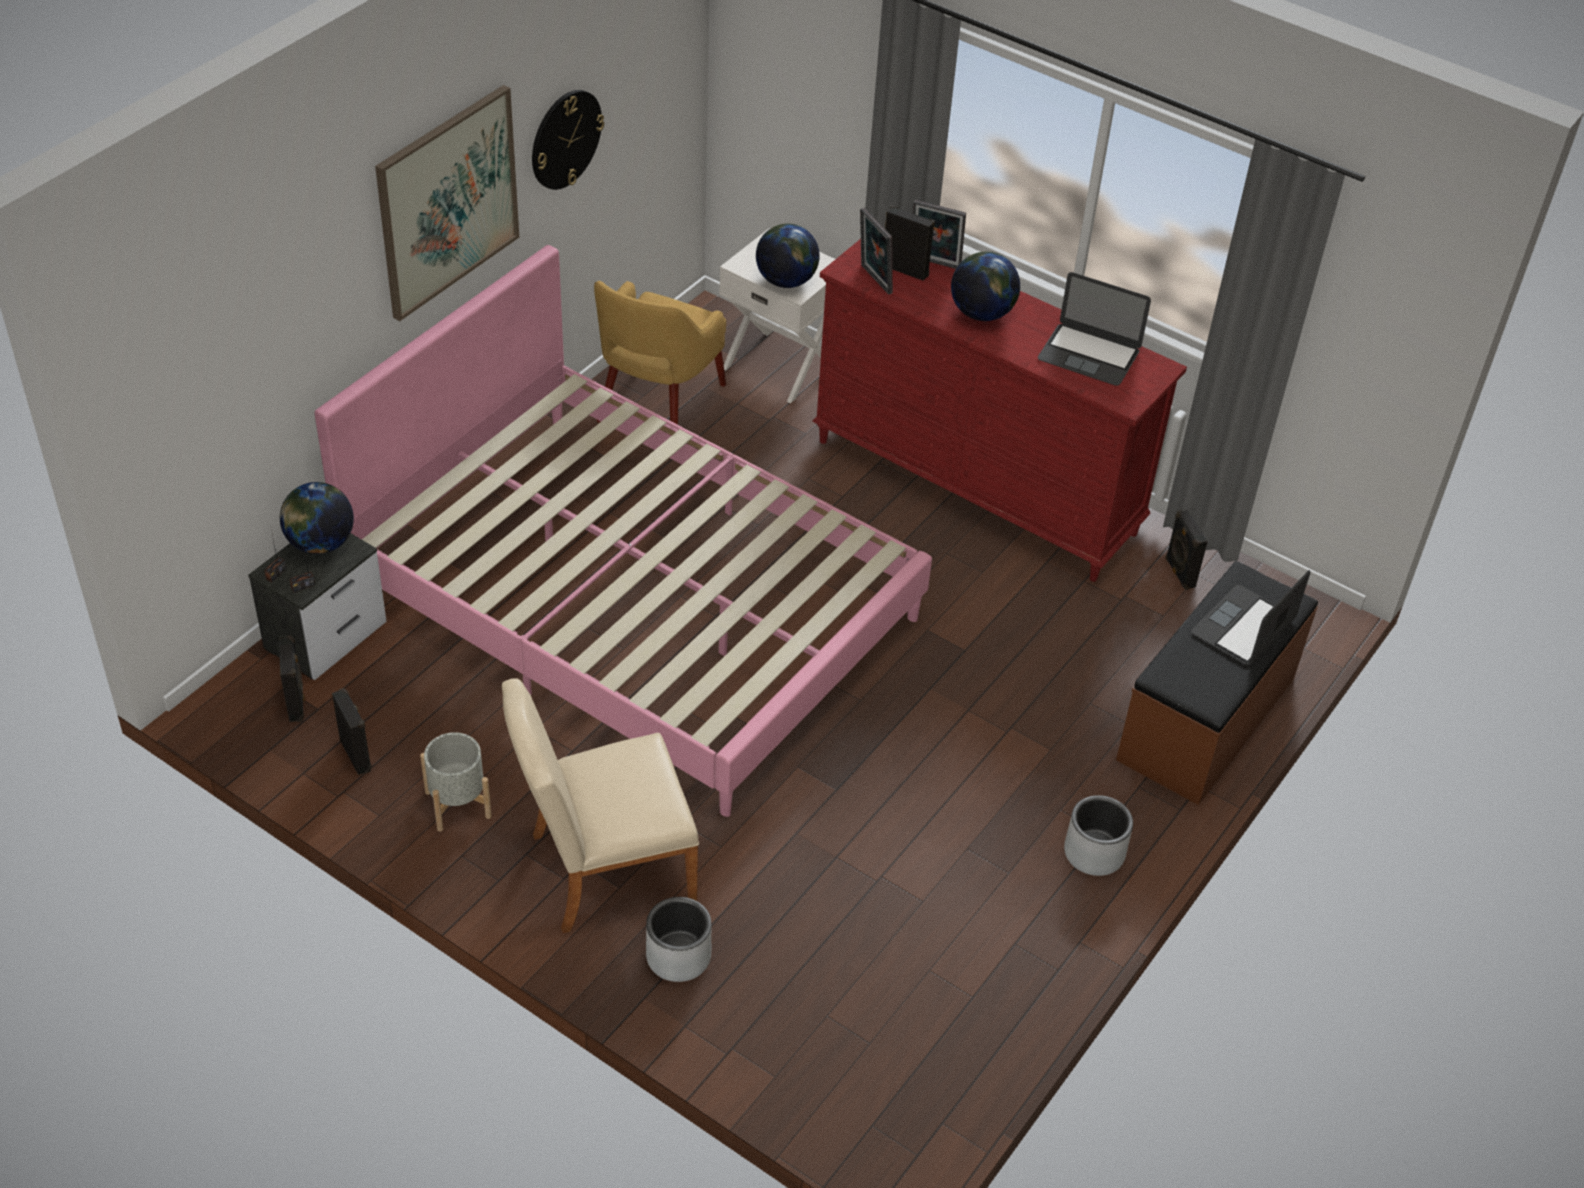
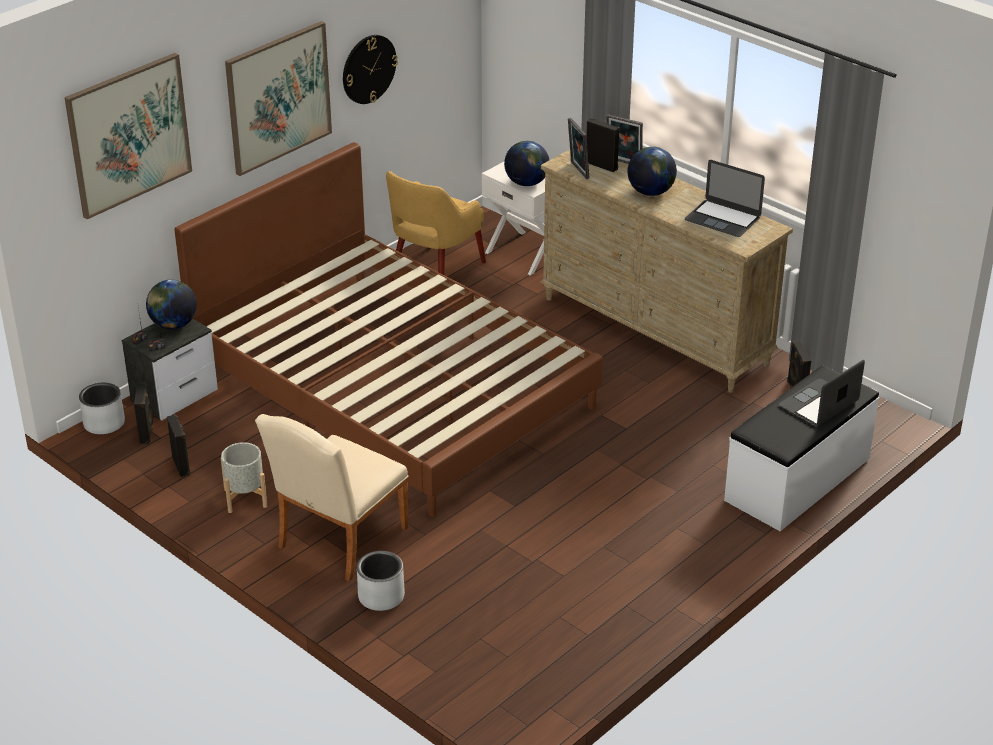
camera: 10 degrees right, 10 degrees down
(246, 295) = (129, 134): none -> picture
(601, 869) = (337, 542): beige chair -> beige chair turned 45 degrees counterclockwise
(633, 601) = (393, 387): pink bed -> brown bed
(976, 487) = (655, 331): red dresser -> beige dresser
(1094, 852) = (696, 555): grey planter -> grey planter (104, 423)
(1208, 719) = (798, 480): brown bench -> white bench

